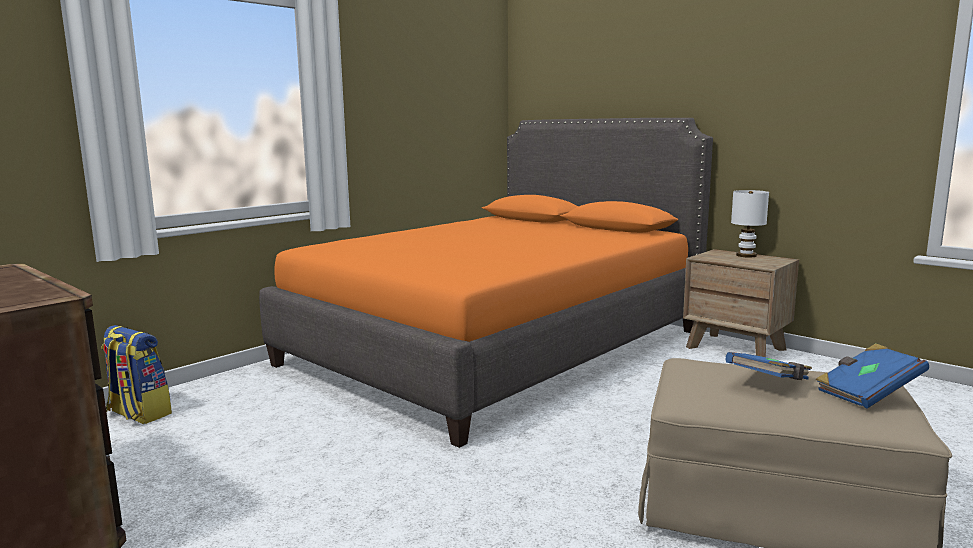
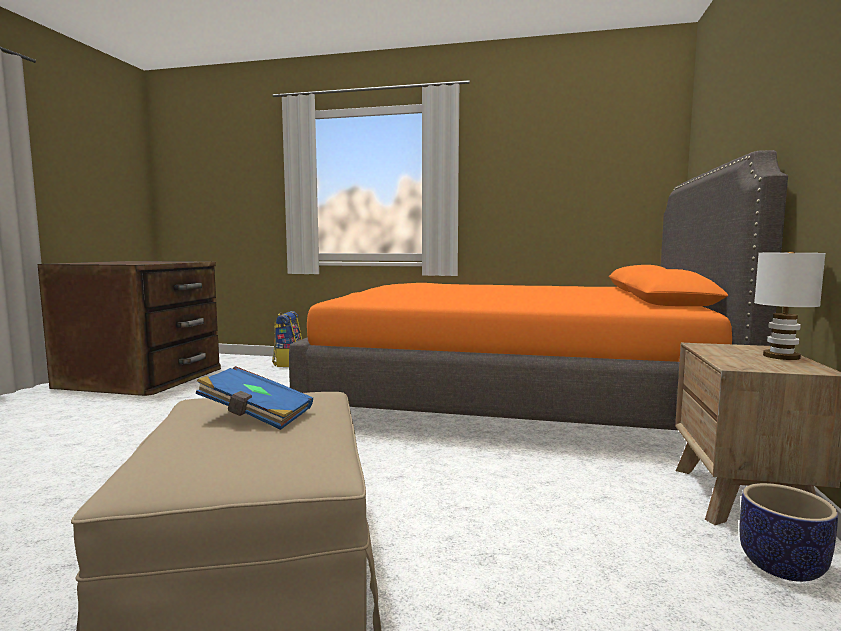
camera: 60 degrees right, 5 degrees down
(812, 367) = (783, 566): none -> planter
(867, 392) = (244, 456): blue book -> none

